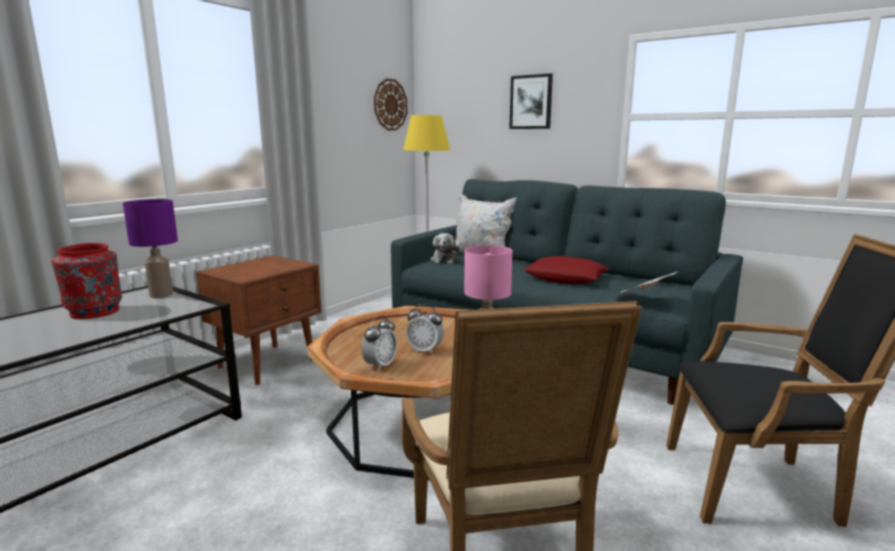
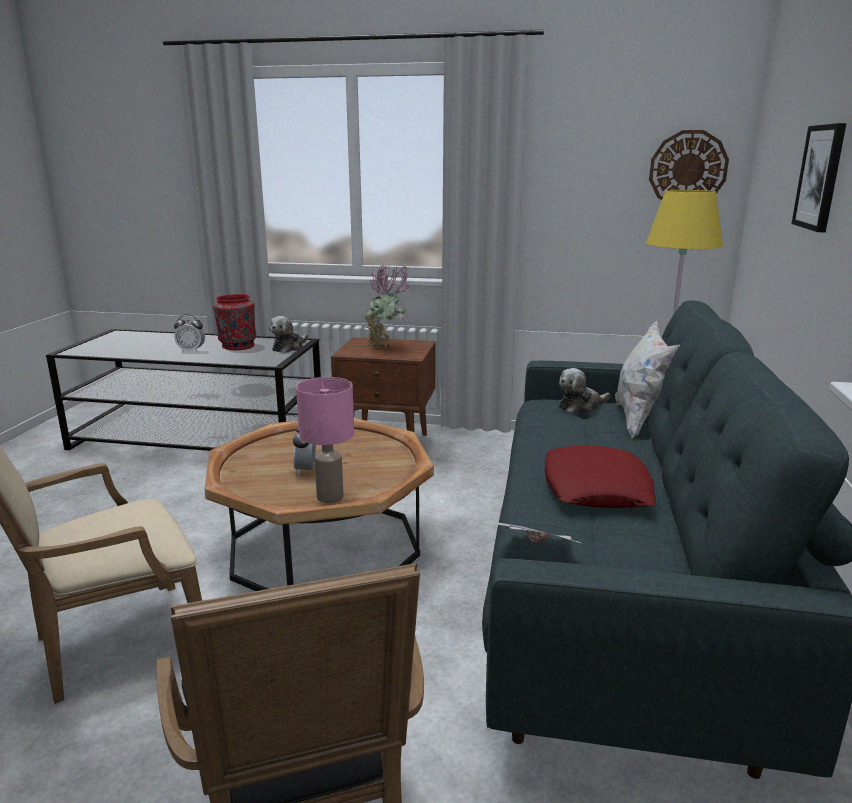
camera: 65 degrees right, 5 degrees up
(161, 295) = (289, 347): purple table lamp -> plush toy
(257, 267) = (386, 347): none -> potted plant
(380, 365) = (258, 460): alarm clock -> alarm clock (191, 351)

